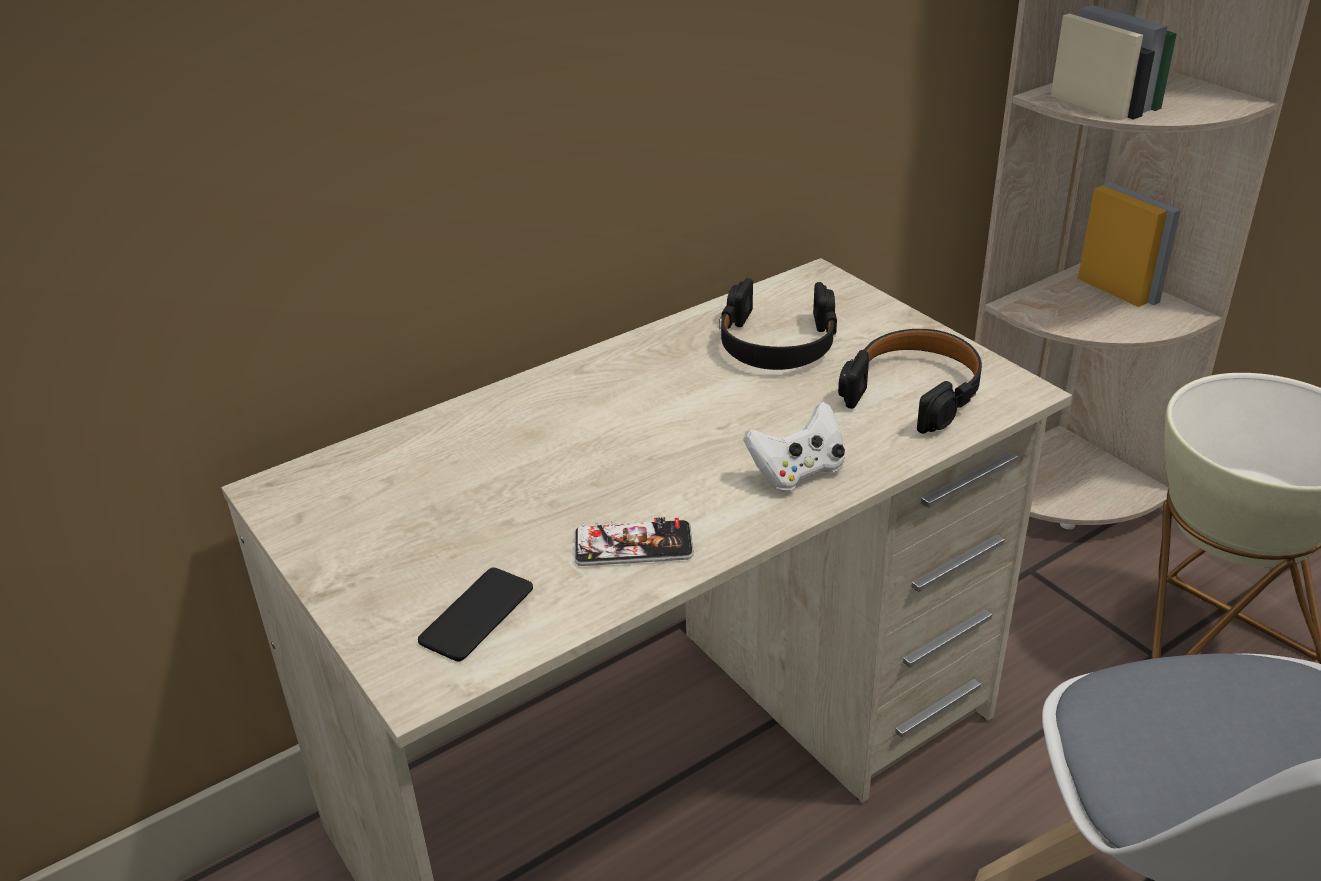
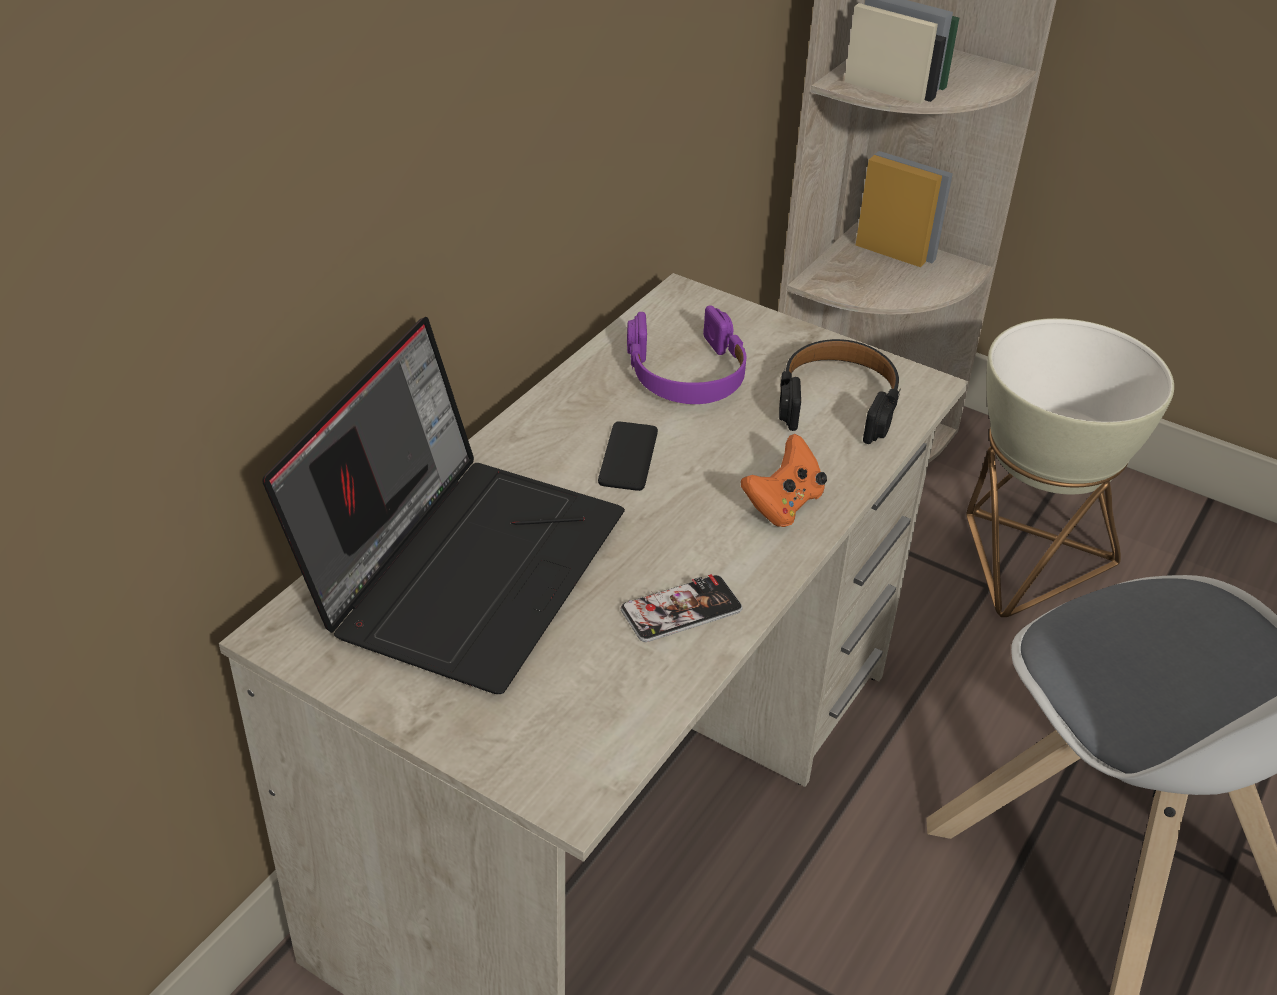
camera: 25 degrees left, 5 degrees up
(462, 465) = (463, 564): none -> laptop
(477, 615) = (580, 714): phone -> phone (628, 457)
(777, 343) = (687, 373): black headphones -> purple headphones
(797, 472) = (783, 504): white game controller -> orange game controller

